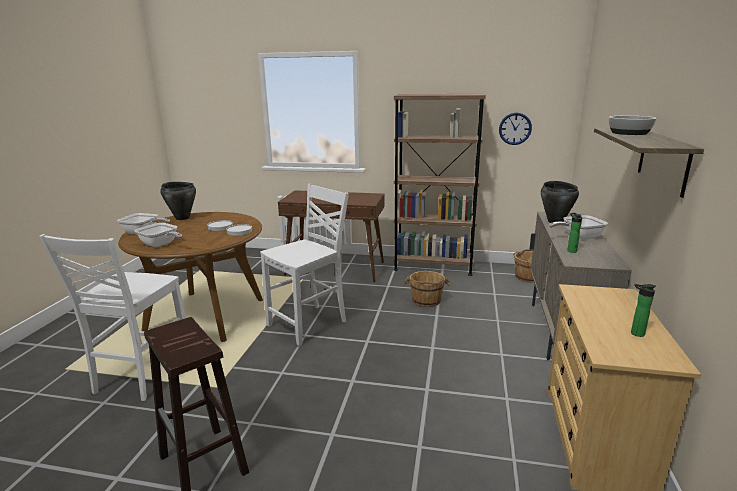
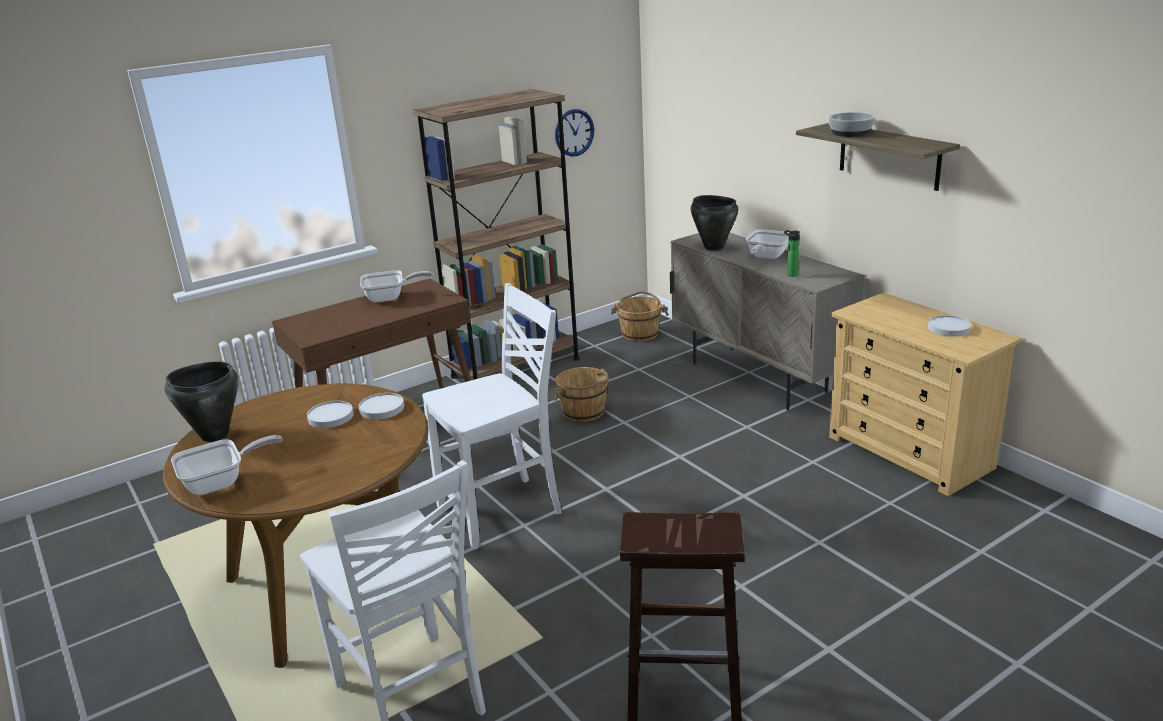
camera: 45 degrees left, 5 degrees up
(161, 245) = (319, 479): frying pan -> frying pan (390, 297)
(309, 324) = (503, 511): white chair -> white chair turned 60 degrees clockwise
(635, 333) = (948, 328): bottle -> white plate

